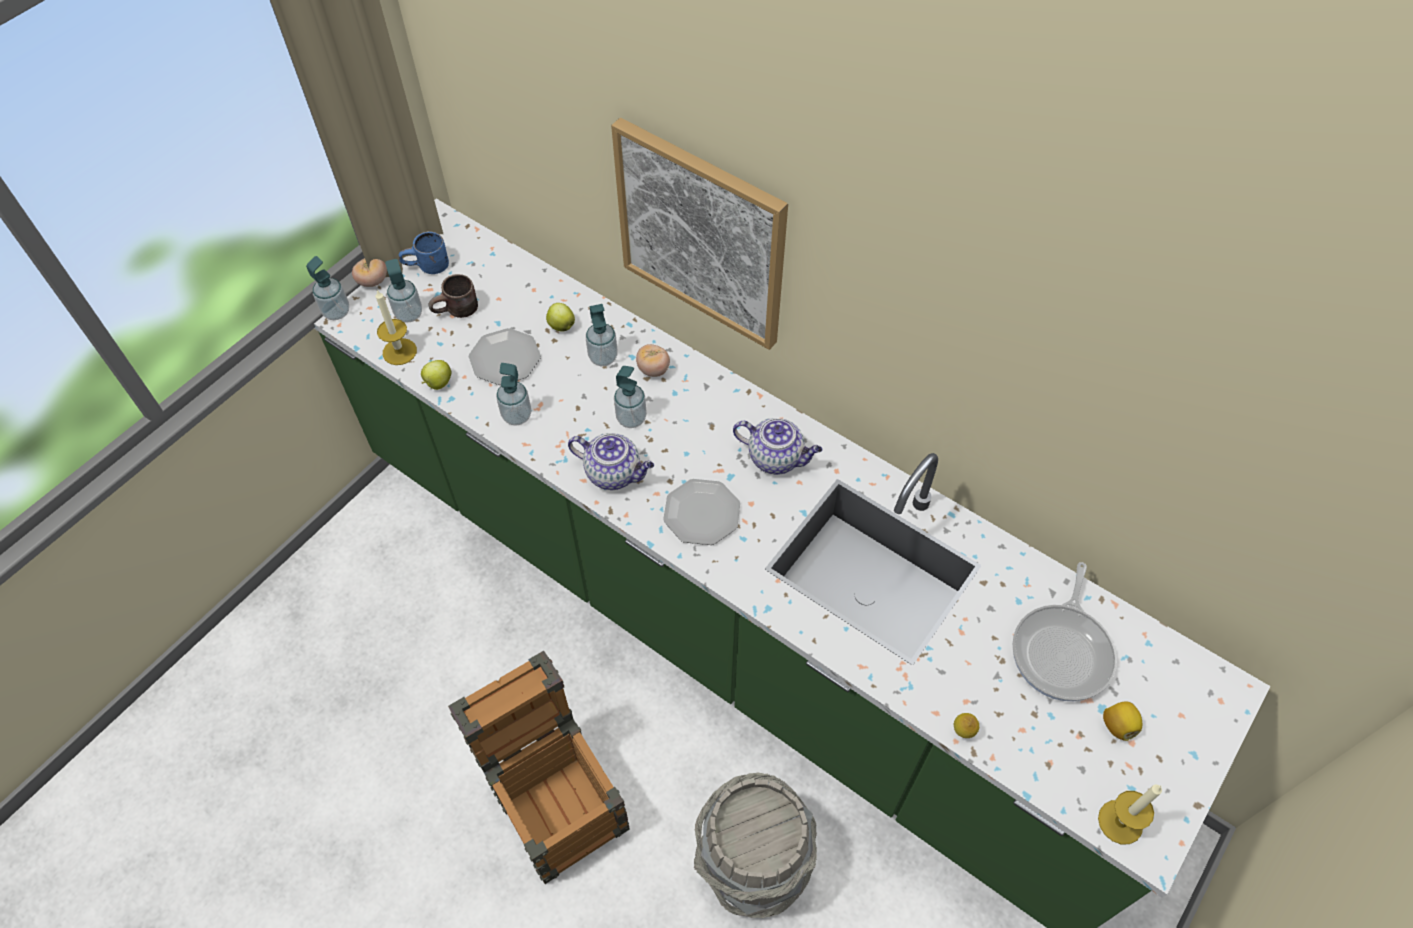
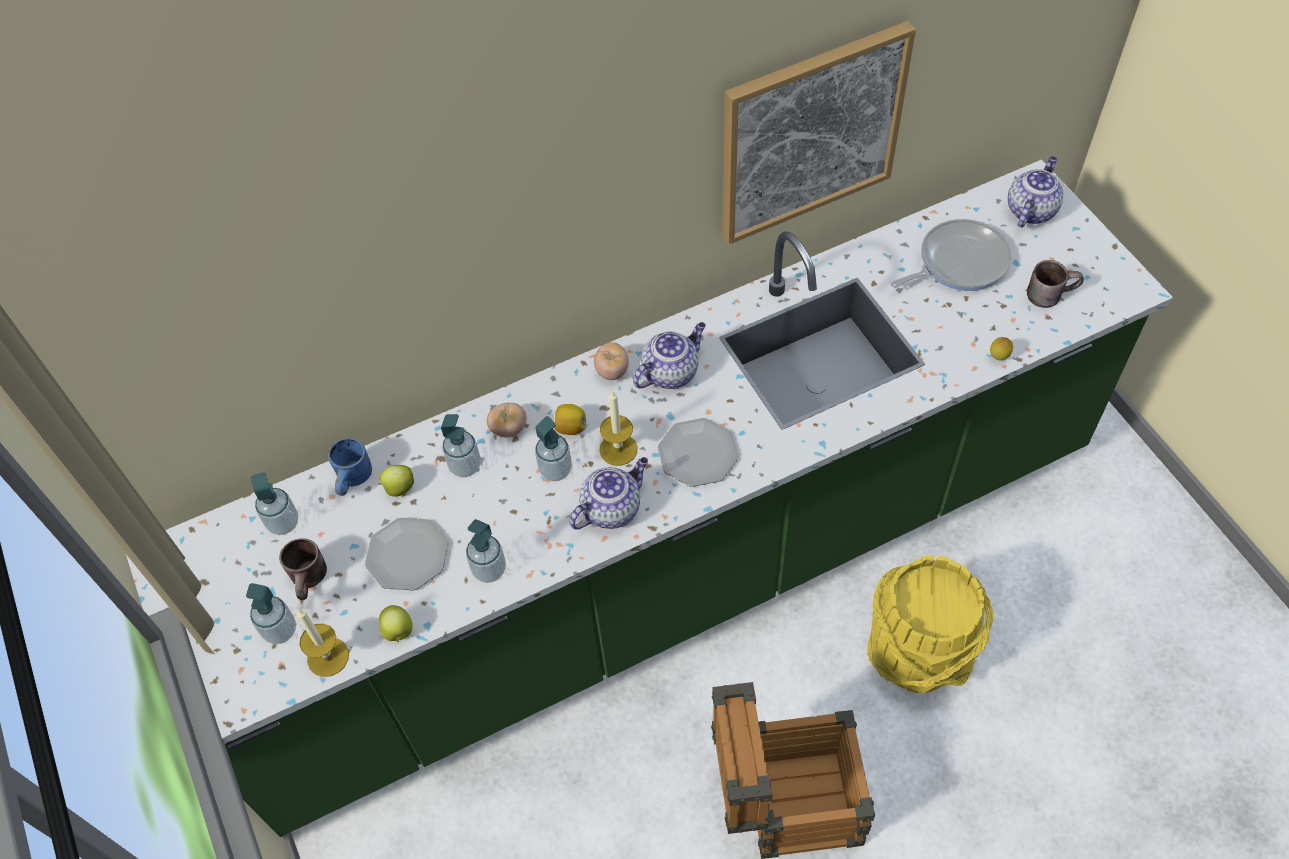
camera: 60 degrees left, 0 degrees up
(336, 312) = (222, 707): soap dispenser -> soap dispenser (283, 523)
(373, 281) = (203, 653): tomato -> tomato (612, 371)
(428, 268) = (226, 589): blue mug -> blue mug (356, 479)
(702, 234) = (479, 269): picture -> picture (810, 133)
(753, 862) = (917, 653): grey bucket -> yellow bucket
(1063, 650) = (958, 262): frying pan -> frying pan turned 75 degrees counterclockwise
(1082, 755) = (1049, 293): none -> brown mug
(1118, 725) = (1034, 260): lemon -> lemon (570, 427)
(1120, 822) = (1110, 296): candle -> candle (618, 449)
(1186, 698) = (1030, 210): none -> teapot

